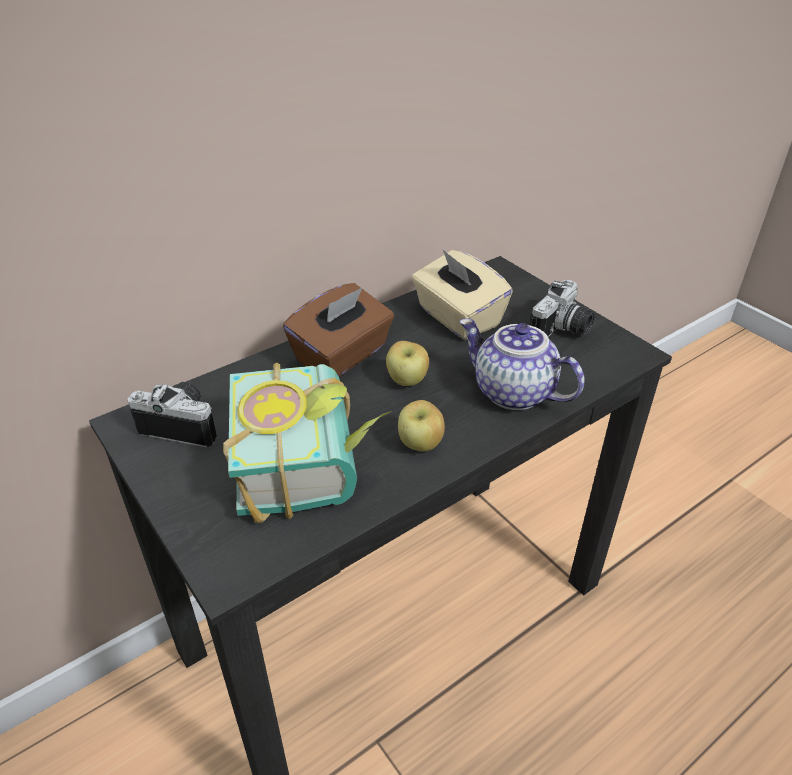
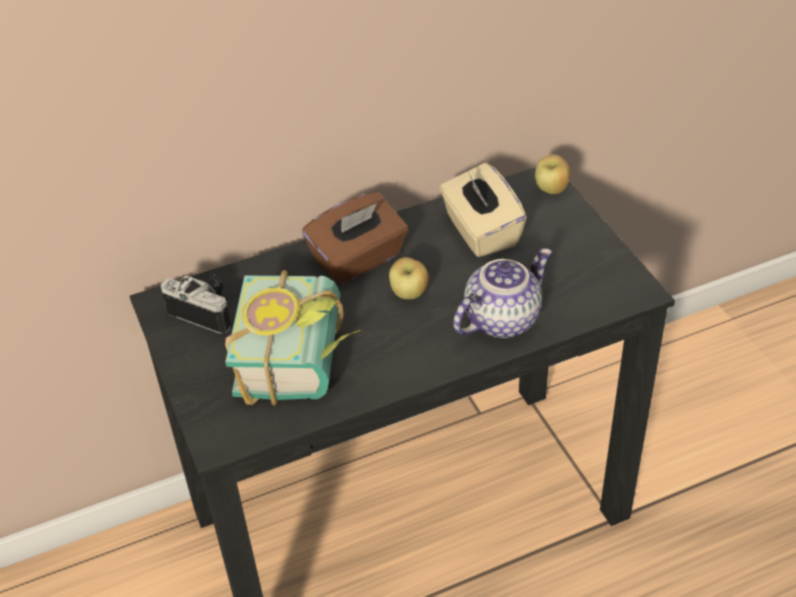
camera: 15 degrees right, 5 degrees up
(421, 445) = (401, 356): apple -> apple (552, 189)
(512, 393) = (501, 318): teapot -> teapot turned 90 degrees clockwise
(562, 331) = (578, 259): camera -> none

